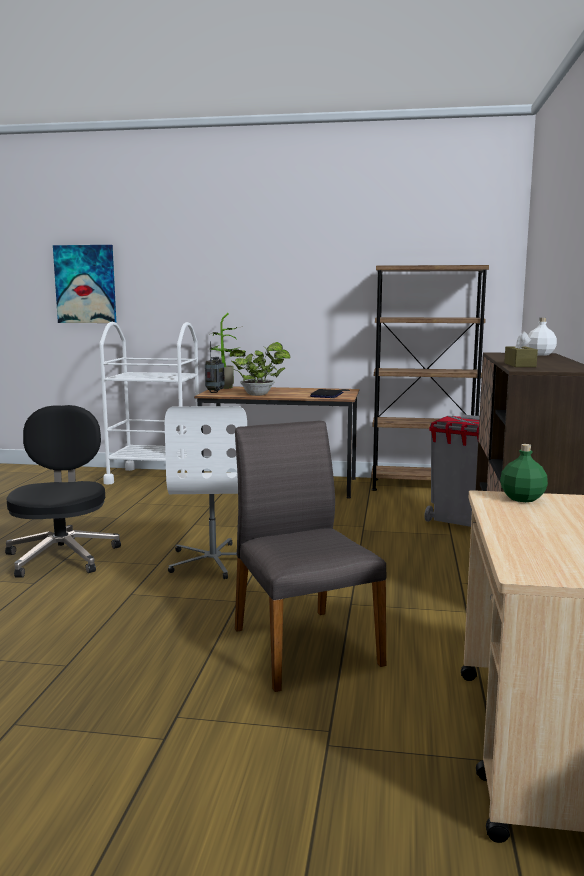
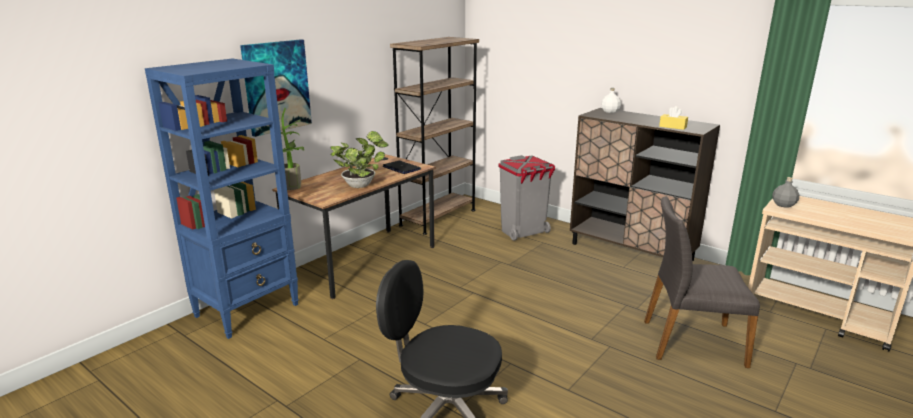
camera: 60 degrees left, 10 degrees up
(85, 284) = (85, 101): picture -> picture (276, 86)
(155, 477) = (248, 310): white cart -> blue bookcase
(214, 561) = (523, 336): white office chair -> none
(215, 392) = (316, 196): radio -> none
(519, 365) = (672, 127): brown tissue box -> yellow tissue box
(522, 498) = (783, 205): green bottle -> grey bottle

